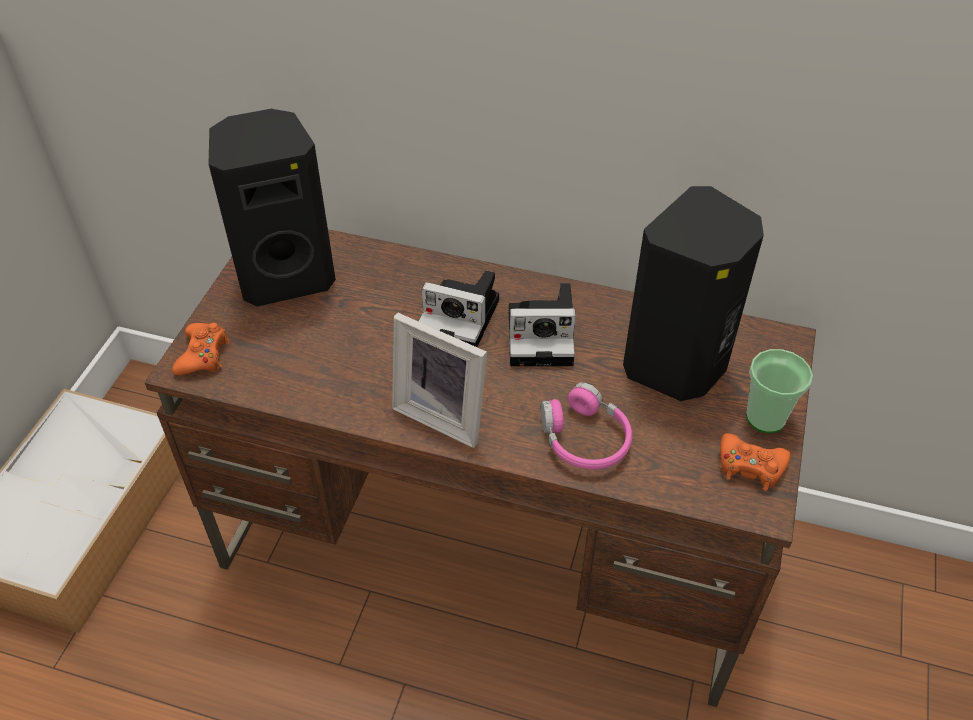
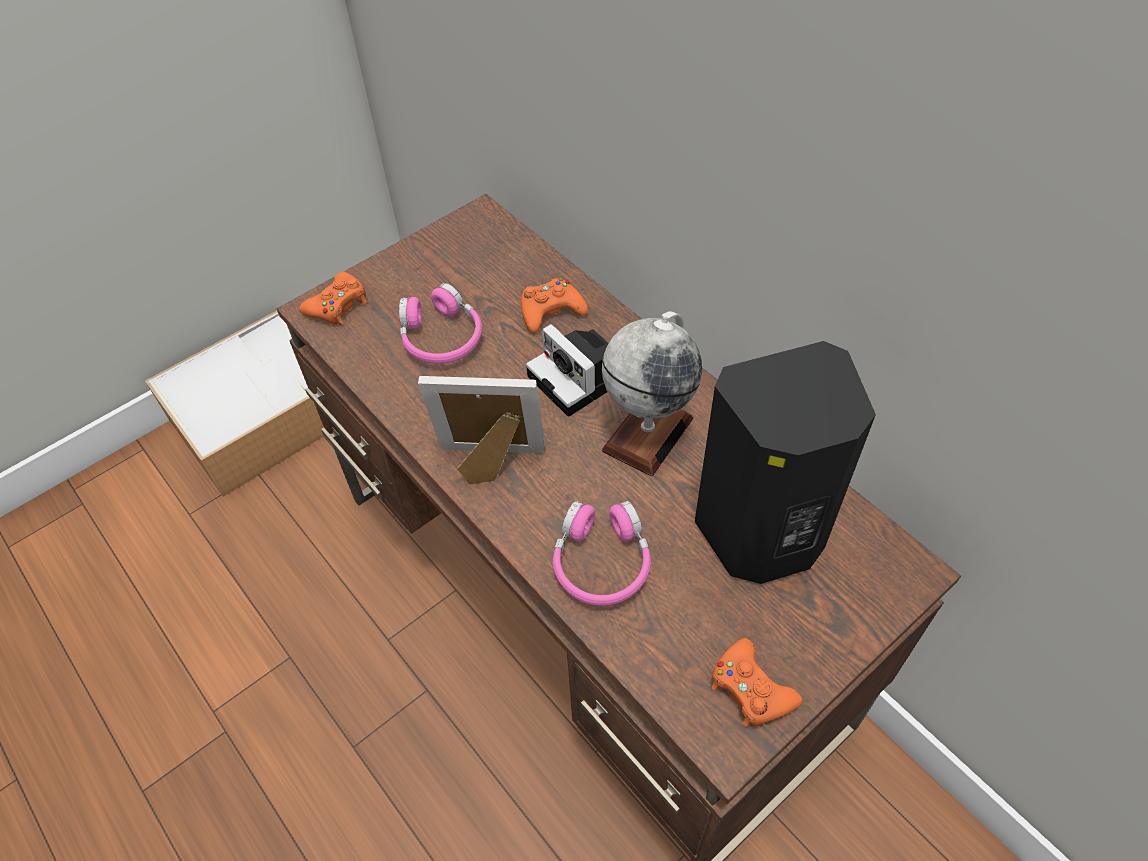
camera: 35 degrees right, 5 degrees up
(286, 275) = (461, 261): black speaker -> none
(319, 340) = (441, 337): none -> pink headphones
(395, 282) = (551, 311): none -> orange game controller
(444, 414) = (491, 464): picture frame -> picture frame turned 120 degrees clockwise
(543, 336) = (648, 433): camera -> globe
(766, 417) = (814, 645): cup -> none

